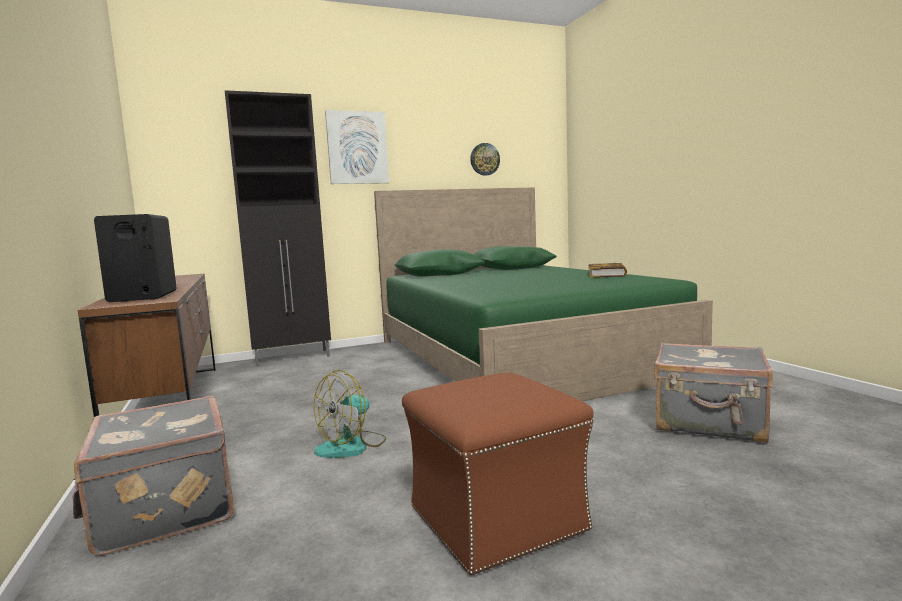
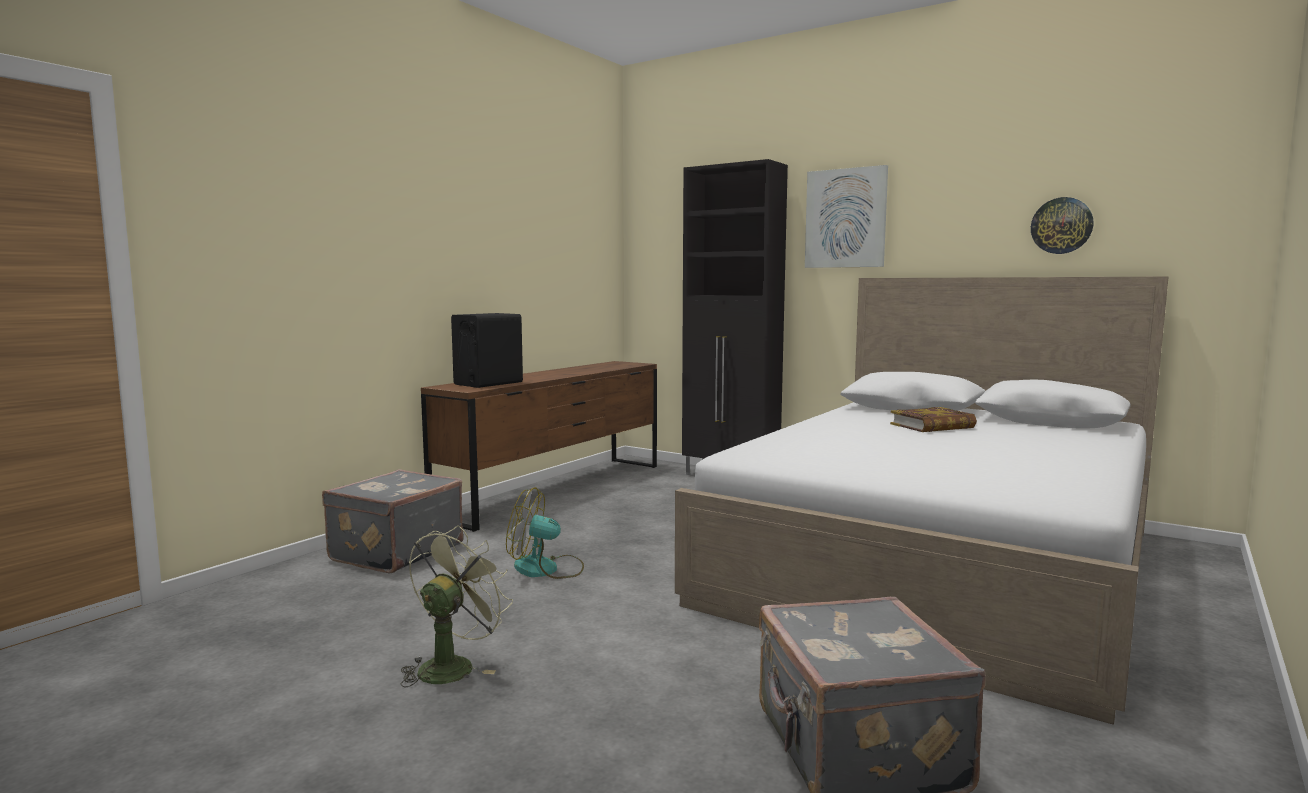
camera: 55 degrees right, 0 degrees up
(495, 519) = (452, 665): brown ottoman -> green fan
(519, 356) = (940, 565): green bed -> white bed
(607, 274) = (1068, 468): book -> book (932, 426)

